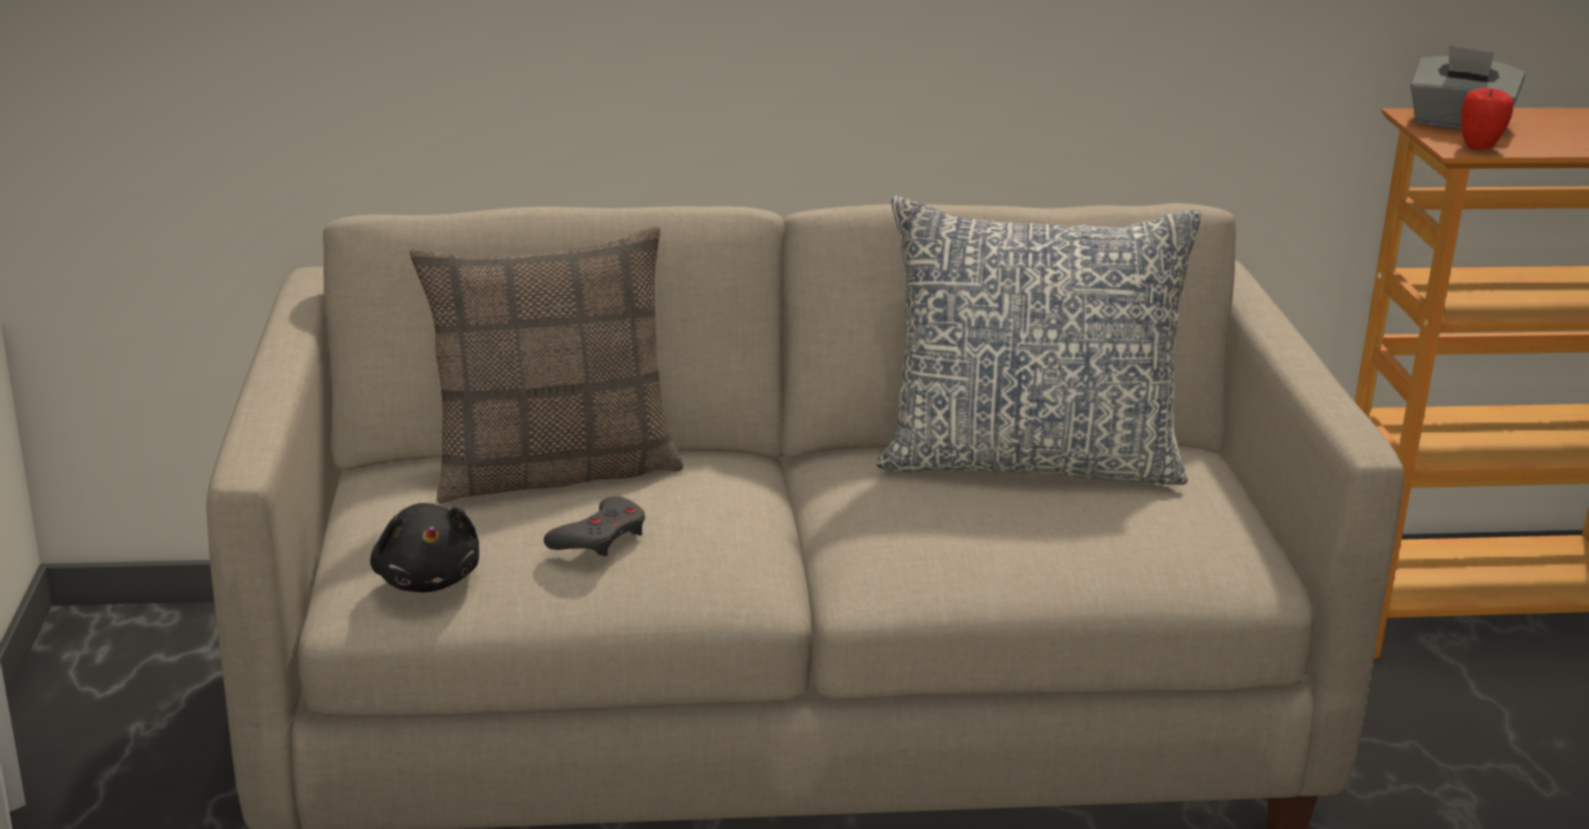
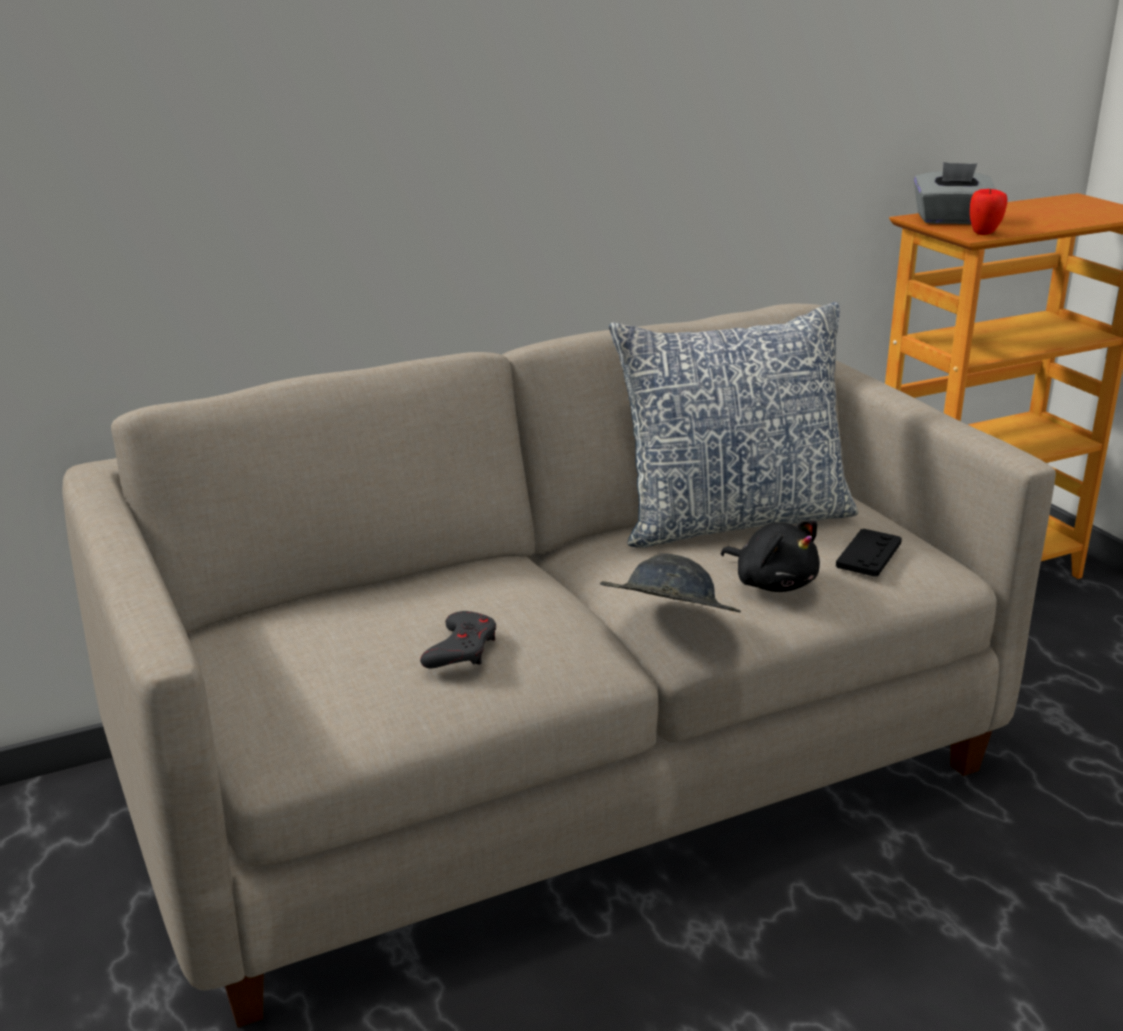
camera: 20 degrees left, 0 degrees up
(427, 579) = (327, 719): black plush toy -> black plush toy (772, 583)
(553, 469) = (372, 600): pillow -> none
(847, 562) = (667, 627): none -> grey hat
(1158, 532) = (868, 554): none -> black game controller

